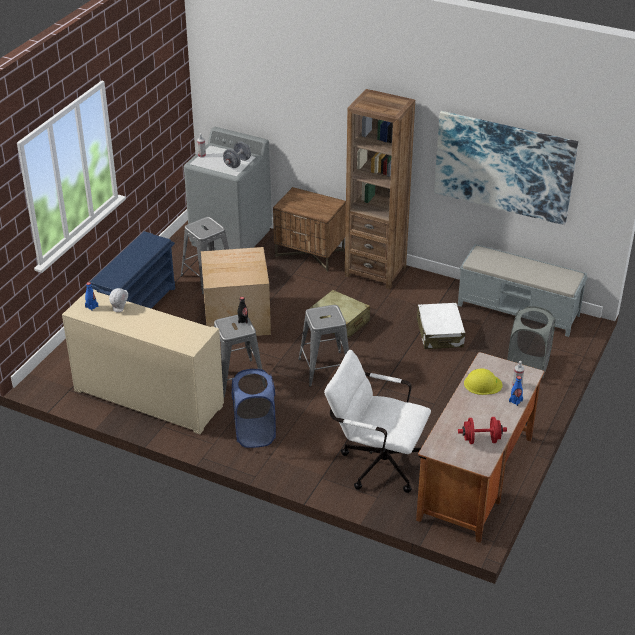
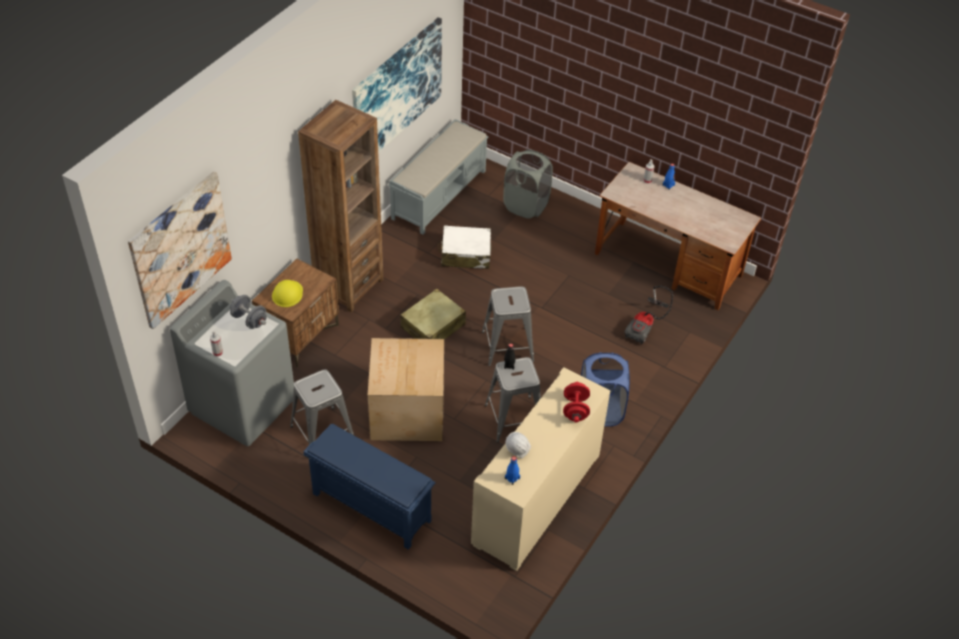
camera: 85 degrees left, 10 degrees up
(237, 78) = (180, 249): none -> picture
(375, 462) = (646, 327): white office chair -> vacuum cleaner
(481, 440) = (717, 214): red dumbbell -> red dumbbell (575, 410)
(482, 384) = (645, 200): yellow hard hat -> yellow hard hat (287, 294)

